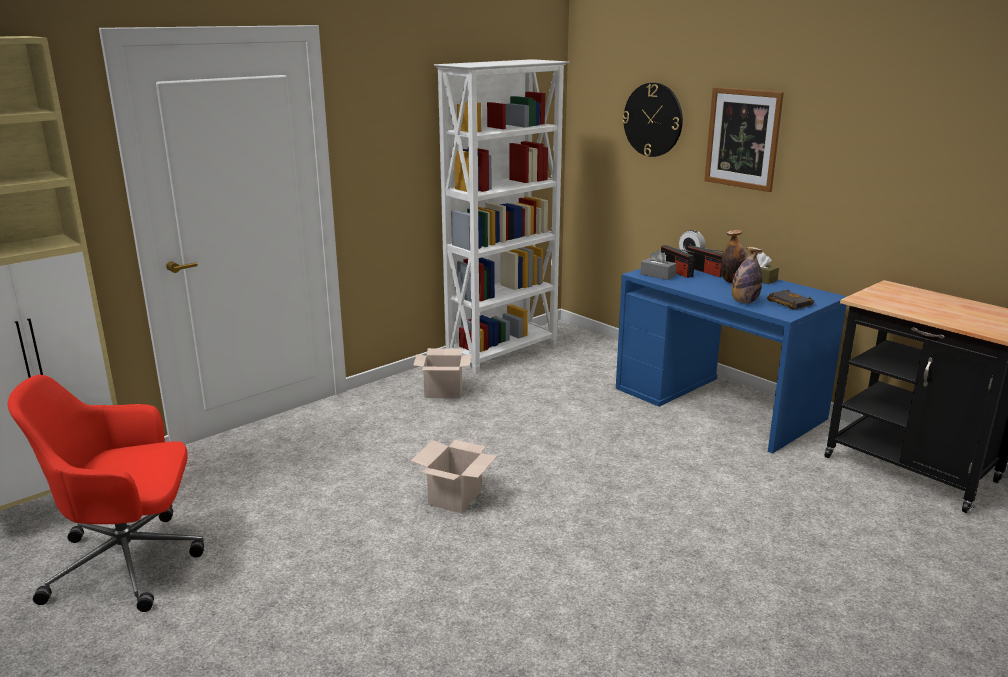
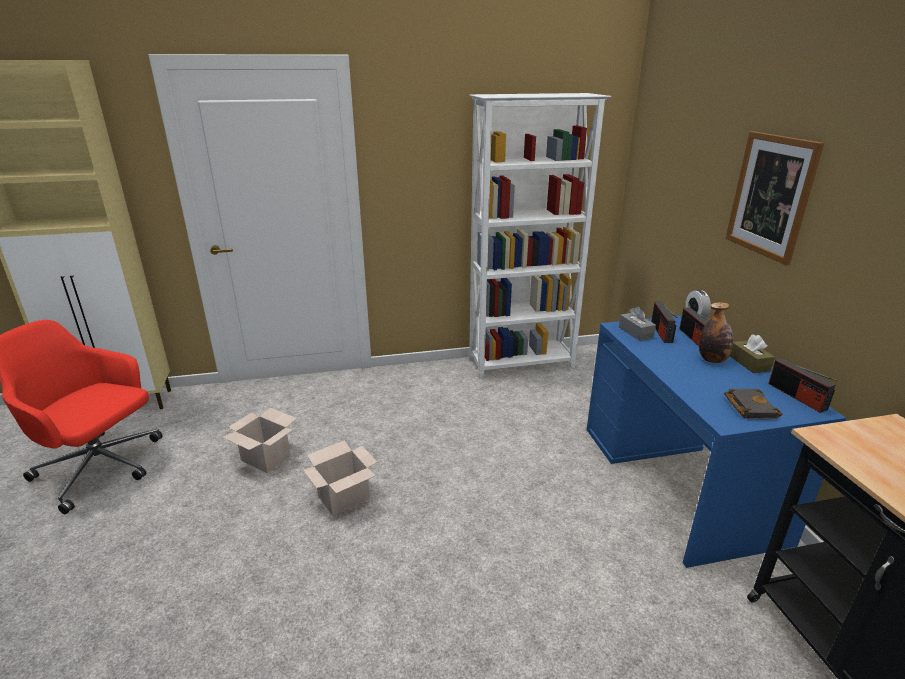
camera: 30 degrees right, 5 degrees up
(444, 391) = (439, 388): cardboard box -> cardboard box (267, 458)
(653, 120) = (693, 164): wall clock -> none
(744, 302) = (694, 390): bottle -> none
(809, 291) = (797, 396): none -> radio

